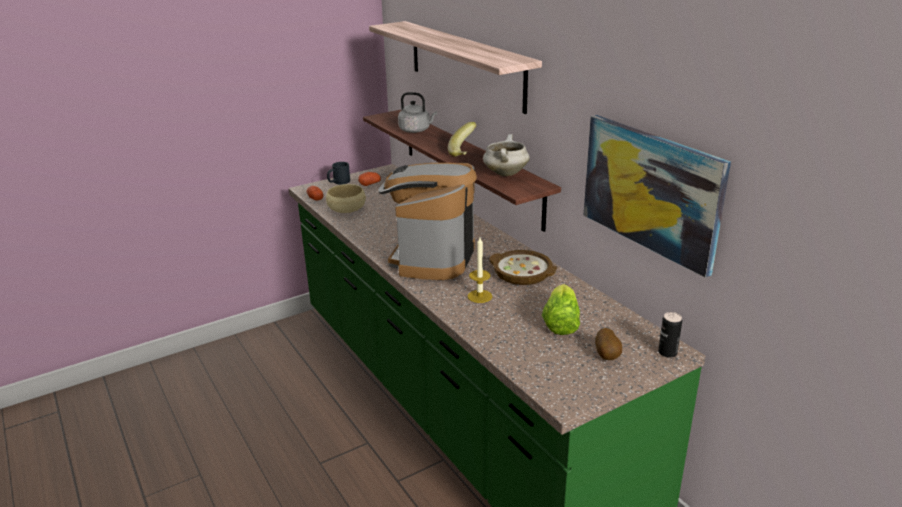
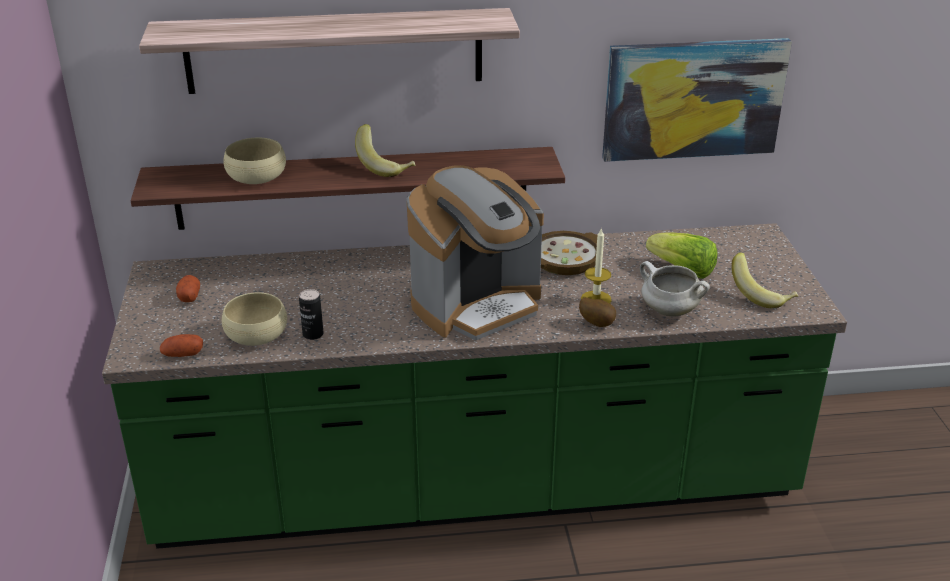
camera: 65 degrees left, 5 degrees up
(338, 182) = (145, 321): black mug -> none
(416, 130) = (256, 176): grey kettle -> beige bowl
(432, 258) = (477, 305): coffee machine -> coffee machine turned 75 degrees counterclockwise
(505, 173) = (483, 162): white cooking pot -> white cooking pot (668, 311)
(560, 368) = (761, 295): none -> banana
(607, 356) = (754, 265): potato -> potato (597, 323)
(667, 352) = (764, 237): can -> can (313, 334)

